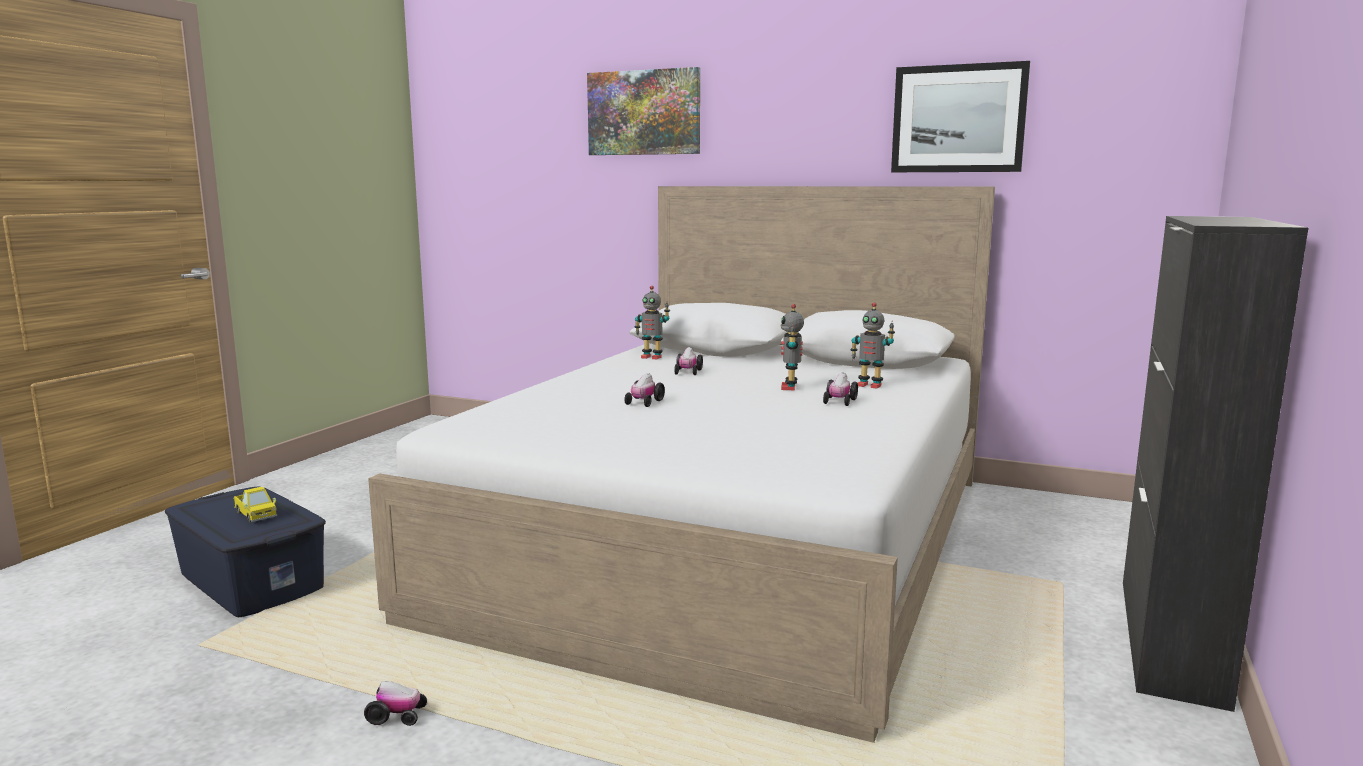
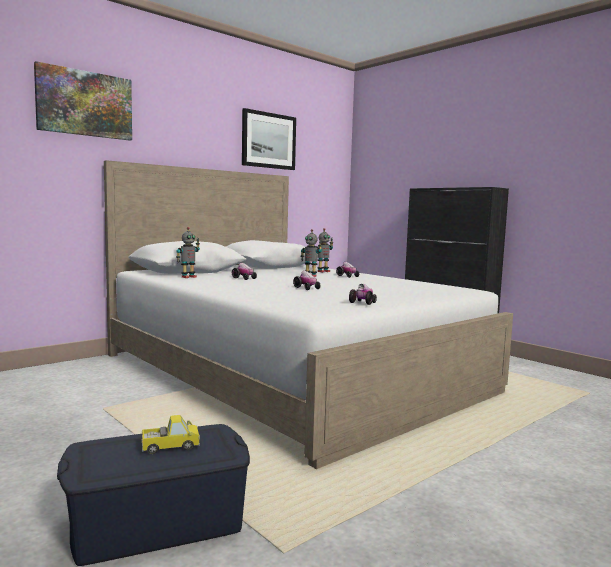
camera: 65 degrees left, 5 degrees down
(397, 716) = (445, 479): toy car -> toy car (363, 303)

